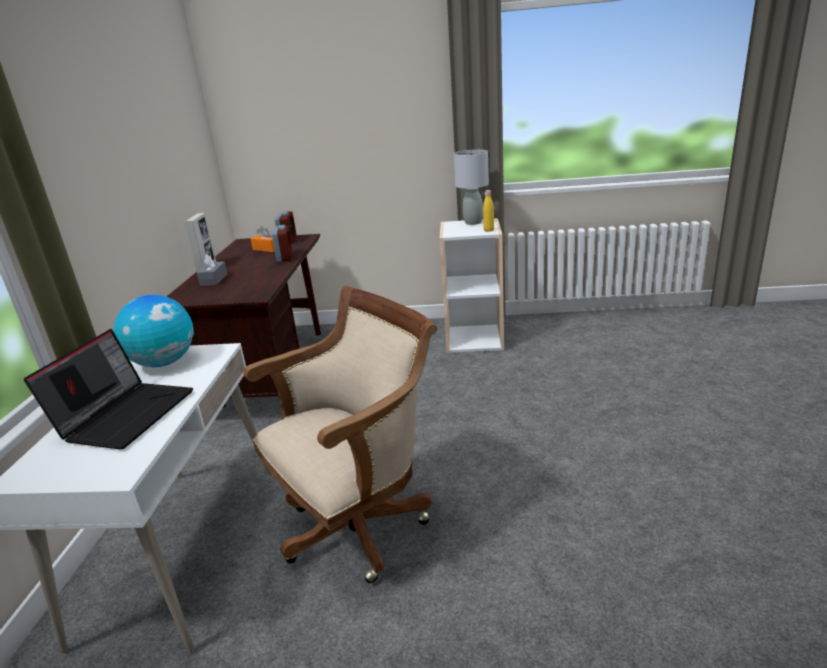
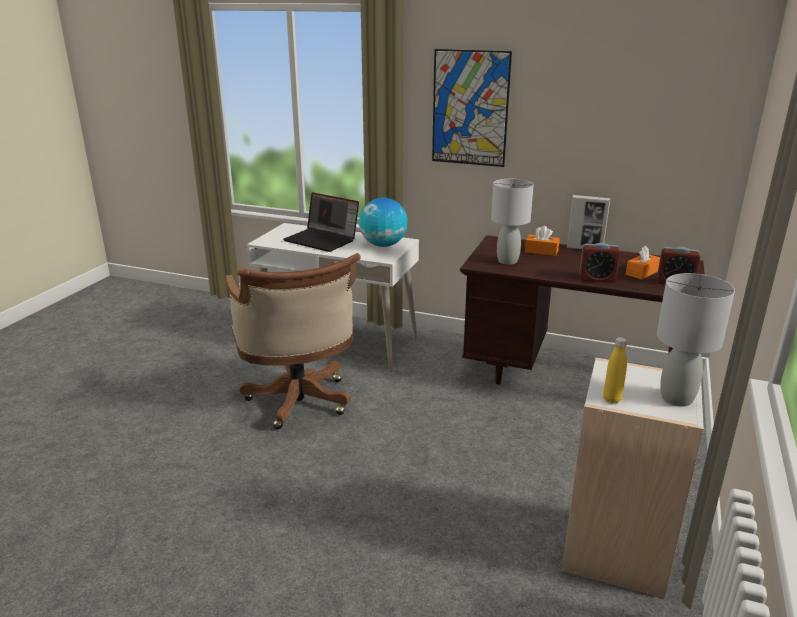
camera: 105 degrees right, 0 degrees up
(77, 160) = (470, 108): none -> picture
(214, 280) = (541, 251): grey tissue box -> orange tissue box
(244, 287) = (508, 261): none -> grey table lamp

